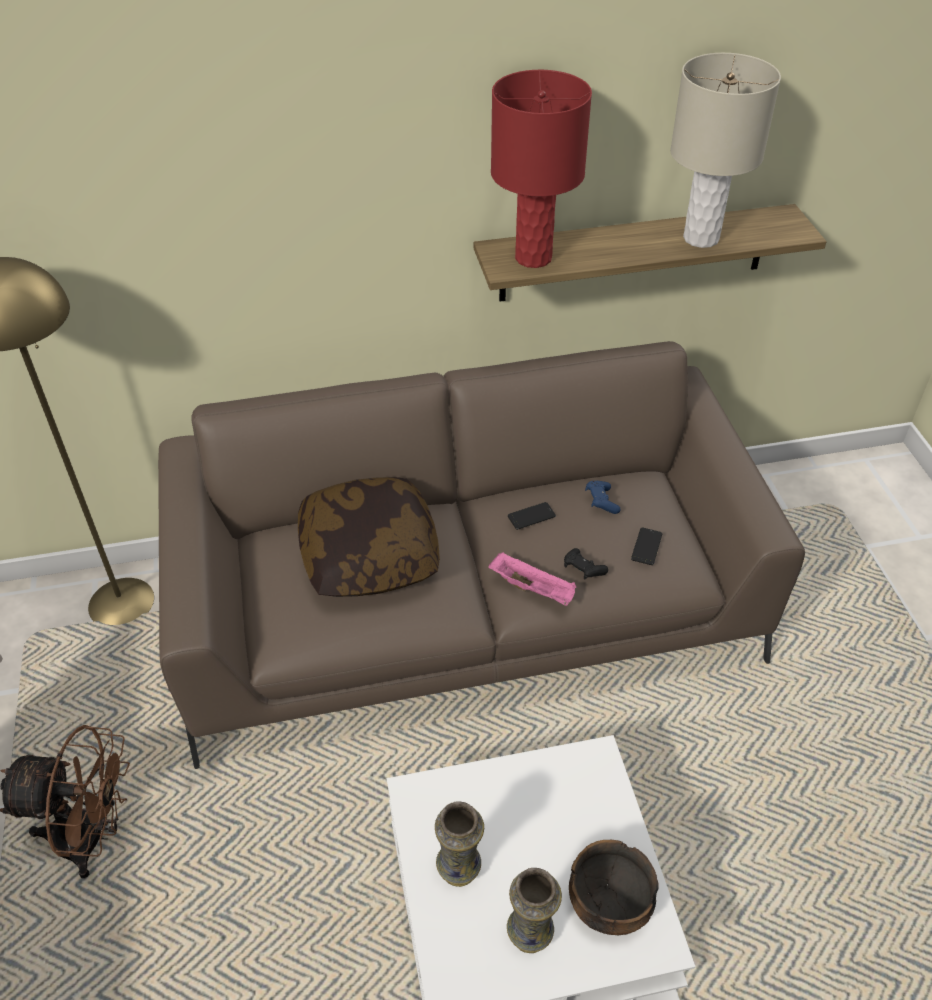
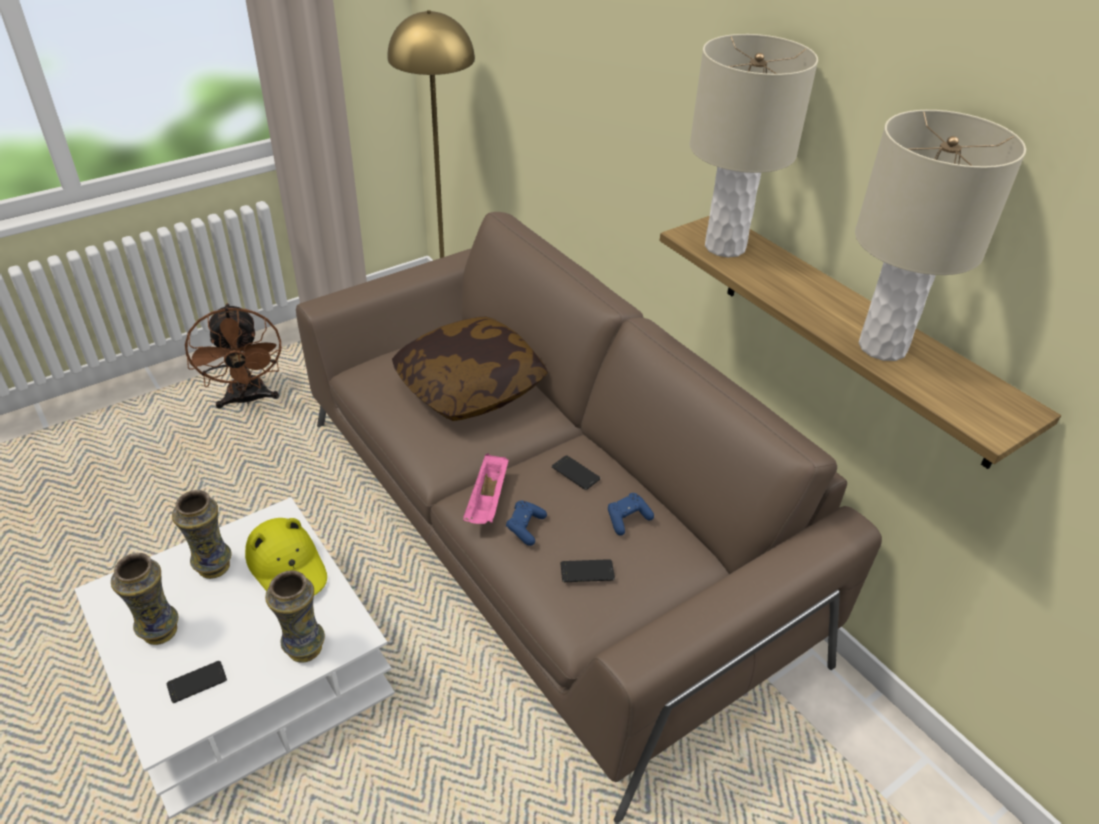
camera: 65 degrees right, 5 degrees down
(488, 798) = (288, 566): none -> yellow hat
(533, 257) = (725, 246): red table lamp -> beige table lamp
(583, 570) = (525, 527): black game controller -> blue game controller
(599, 804) = (303, 648): none -> vase
(608, 905) = (197, 682): bowl -> phone

